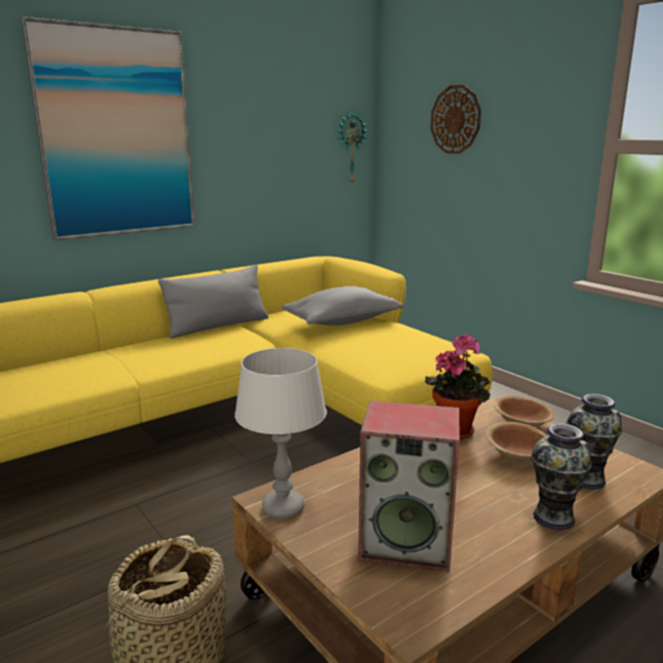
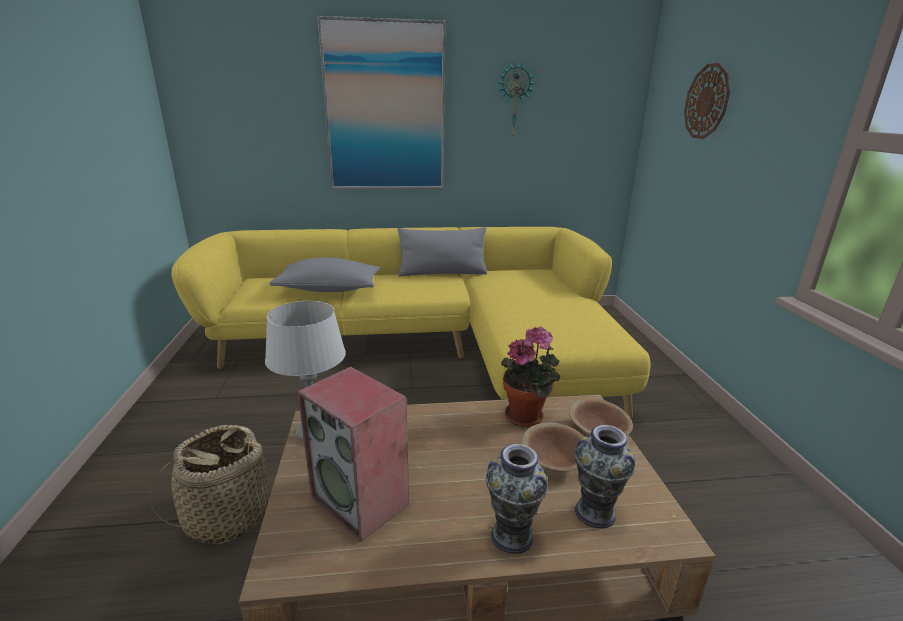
camera: 30 degrees right, 5 degrees up
(342, 322) = (538, 289): grey pillow -> grey pillow (329, 289)
(350, 147) = (610, 127): wall clock -> wall clock (514, 100)

